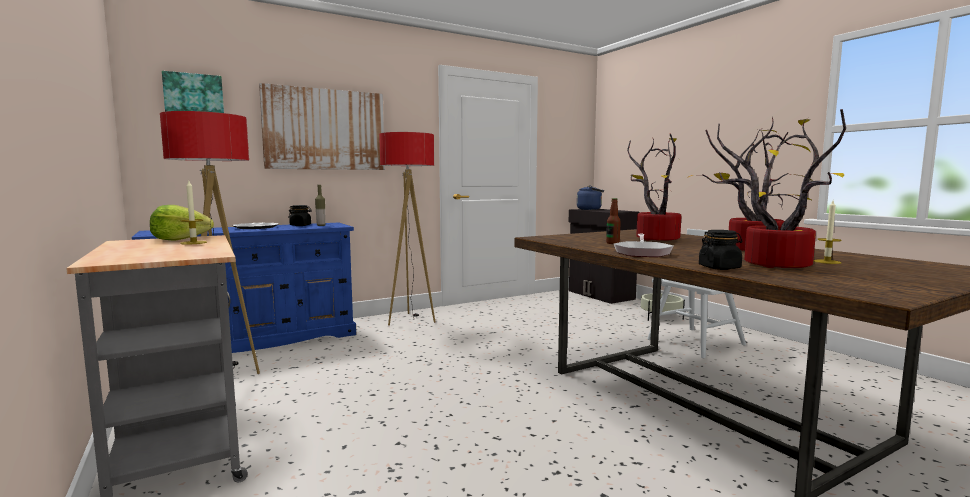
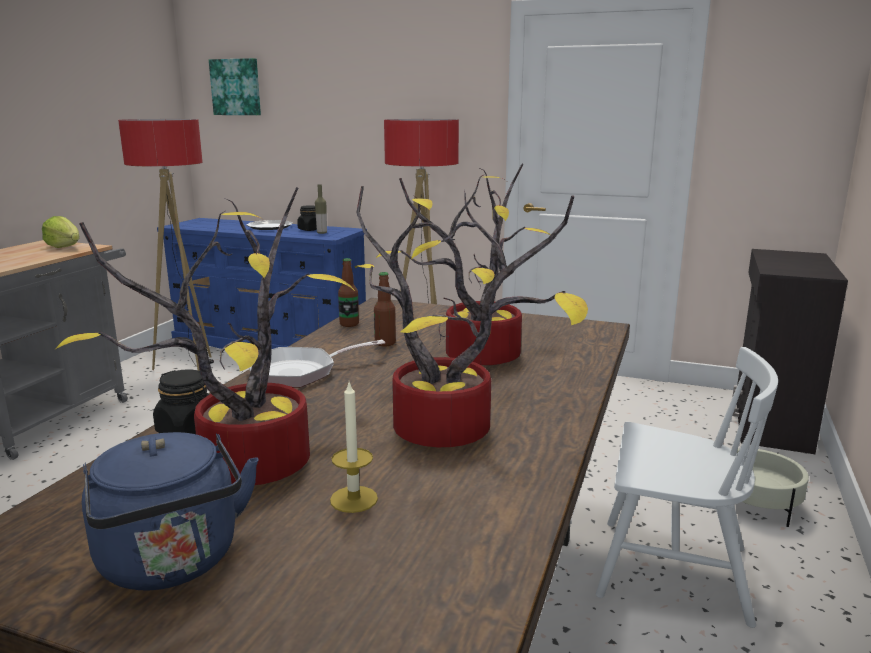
camera: 50 degrees right, 10 degrees up
(193, 243) = (45, 254): candle -> none
(325, 129) = (356, 112): picture -> none
(565, 242) = (349, 324): none -> bottle
(590, 209) = (787, 256): blue kettle -> blue kettle (173, 563)

